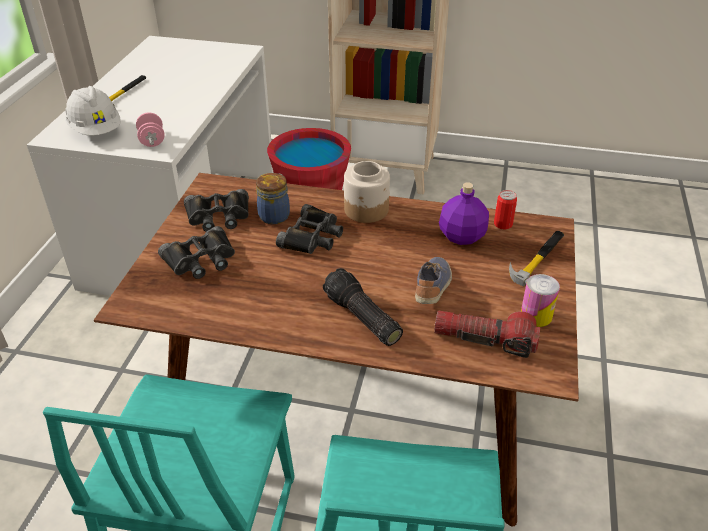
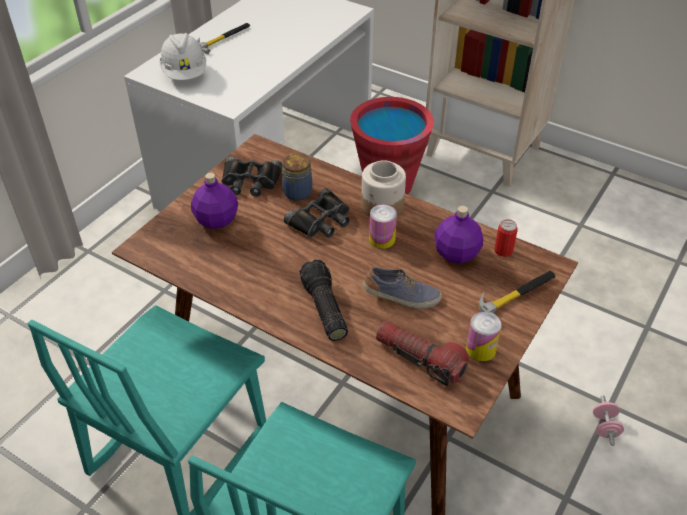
camera: 20 degrees right, 5 degrees up
(152, 141) = (226, 94): pink dumbbell -> pink dumbbell (605, 427)
(201, 260) = (217, 219): black binoculars -> purple bottle
(383, 240) = (382, 239): none -> can
(433, 288) = (401, 297): shoe -> shoe turned 60 degrees clockwise

